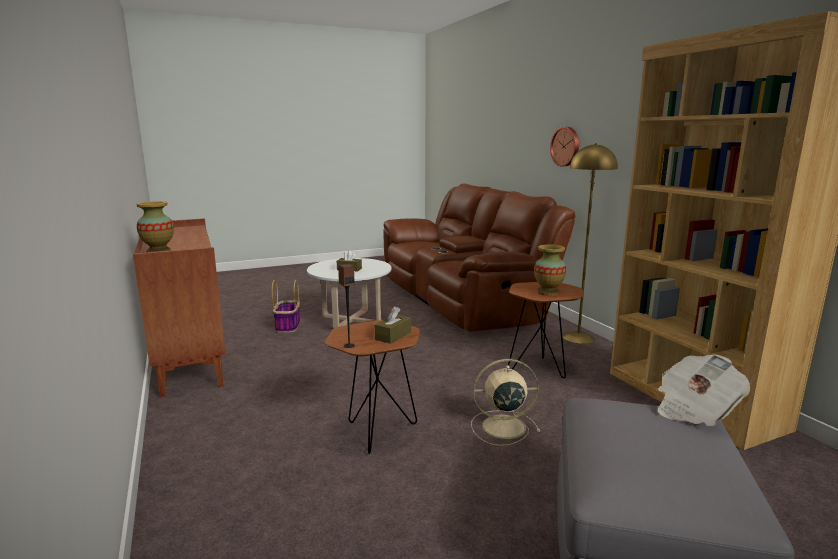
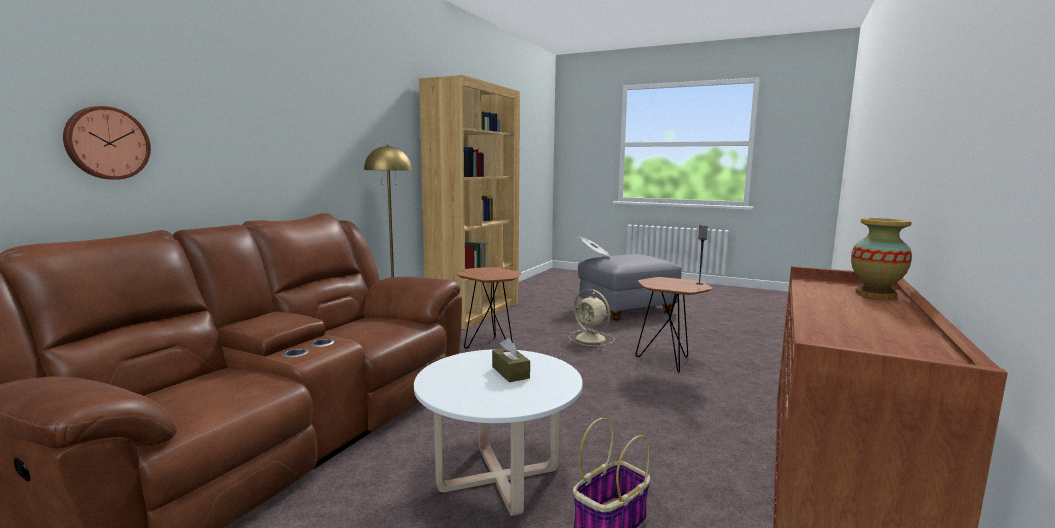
camera: 130 degrees left, 5 degrees down
(393, 336) = (662, 281): brown tissue box -> none
(548, 293) = (496, 271): vase -> none
(566, 146) = (306, 147): wall clock -> wall clock (106, 143)

